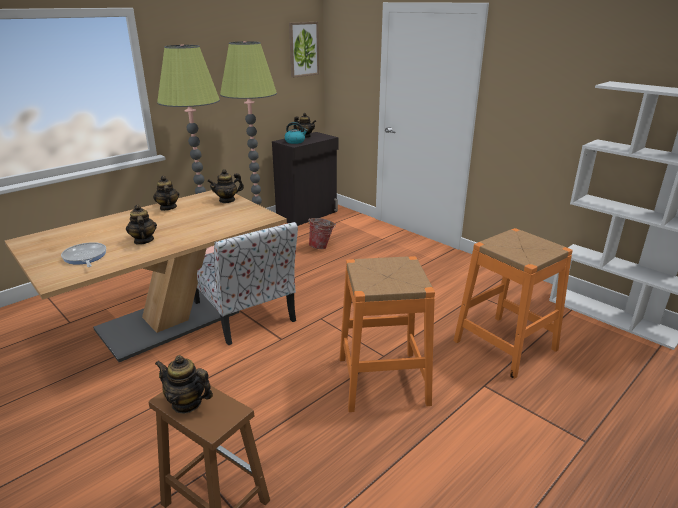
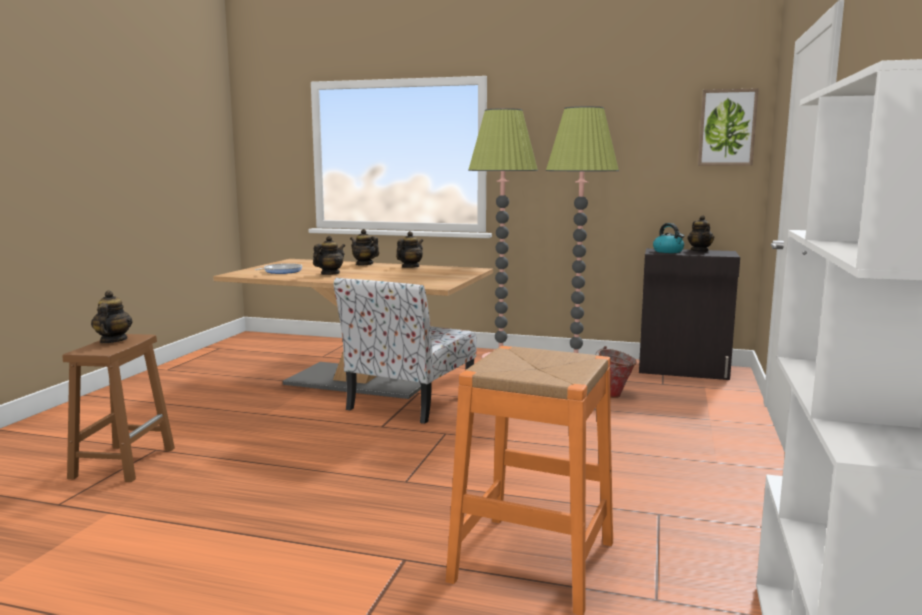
camera: 60 degrees right, 15 degrees down
(227, 200) = (460, 273): teapot -> teapot (364, 264)
(382, 380) = (354, 491): orange stool -> none

